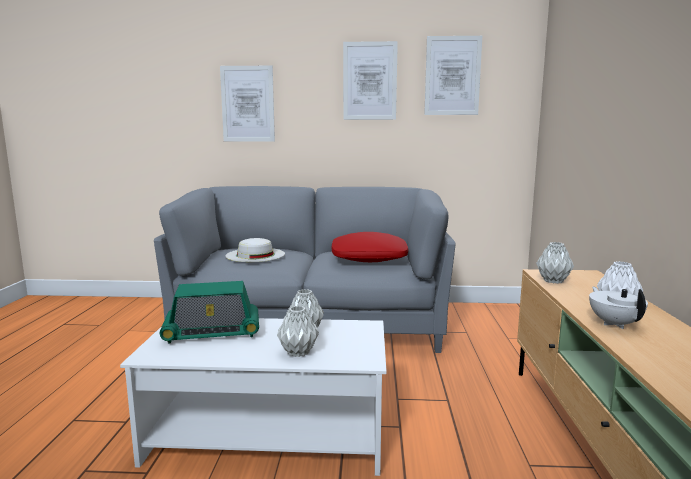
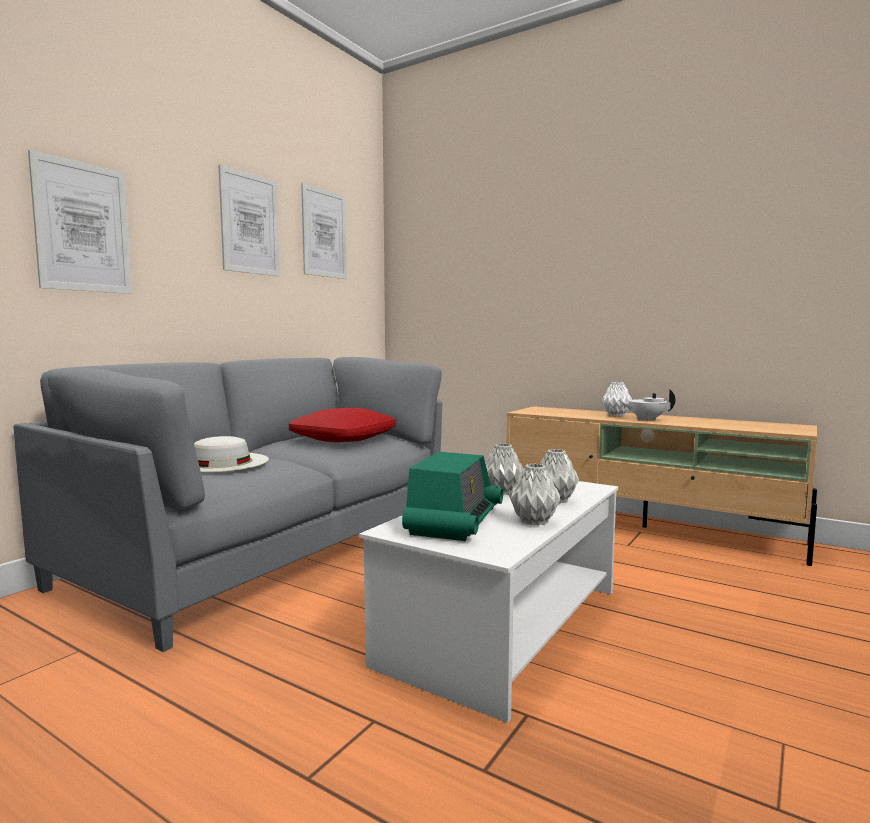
camera: 60 degrees left, 5 degrees down
(554, 281) = (548, 413): grey vase -> grey vase (535, 521)

